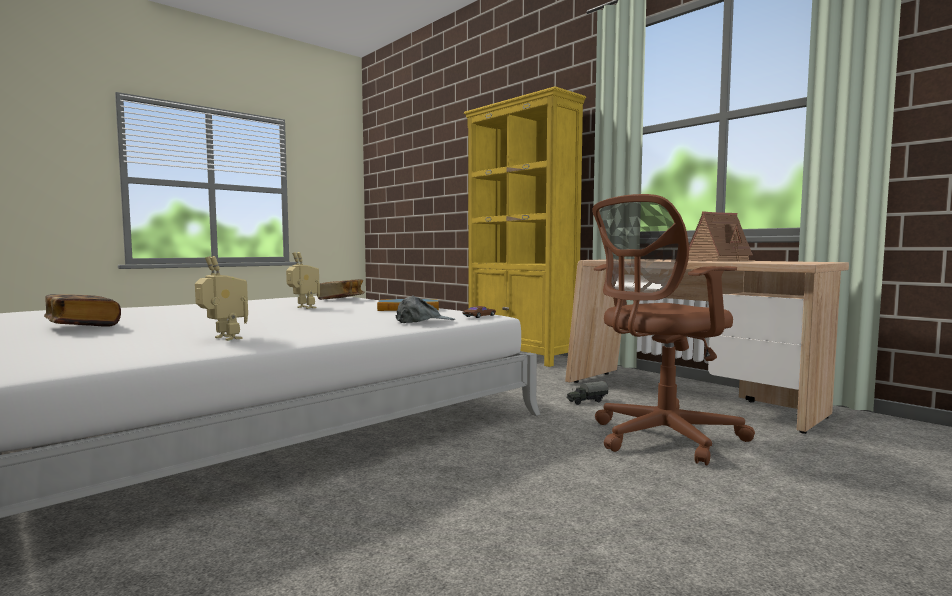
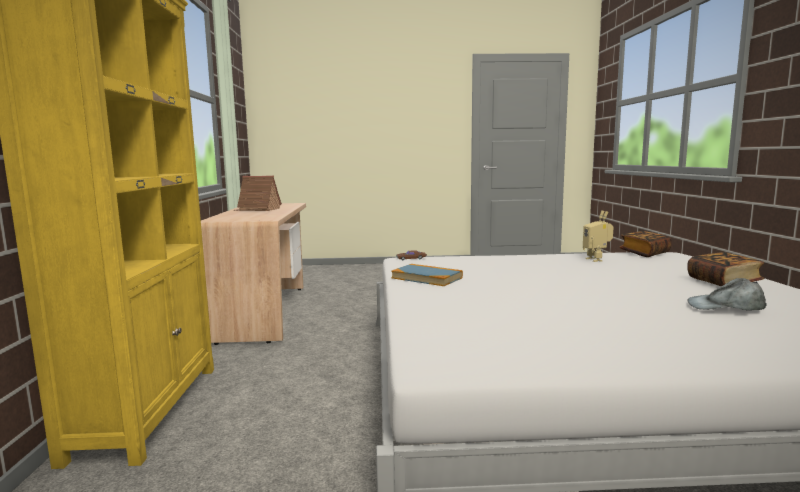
camera: 140 degrees left, 5 degrees up
(303, 308) = (528, 292): toy robot -> none
(341, 299) = (448, 323): book -> book (644, 253)
(425, 321) = (459, 259): grey cap -> grey cap (725, 306)
(586, 401) = (322, 325): toy truck -> none
(660, 438) = (360, 301): brown office chair -> none

